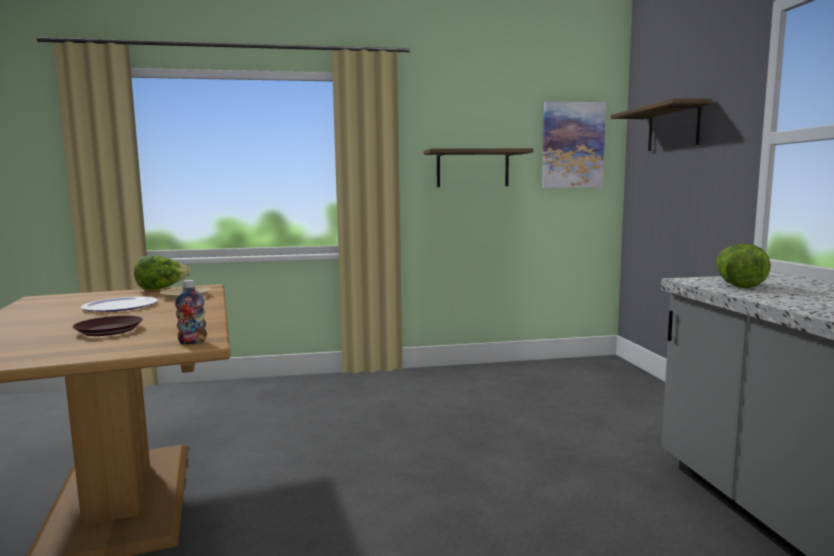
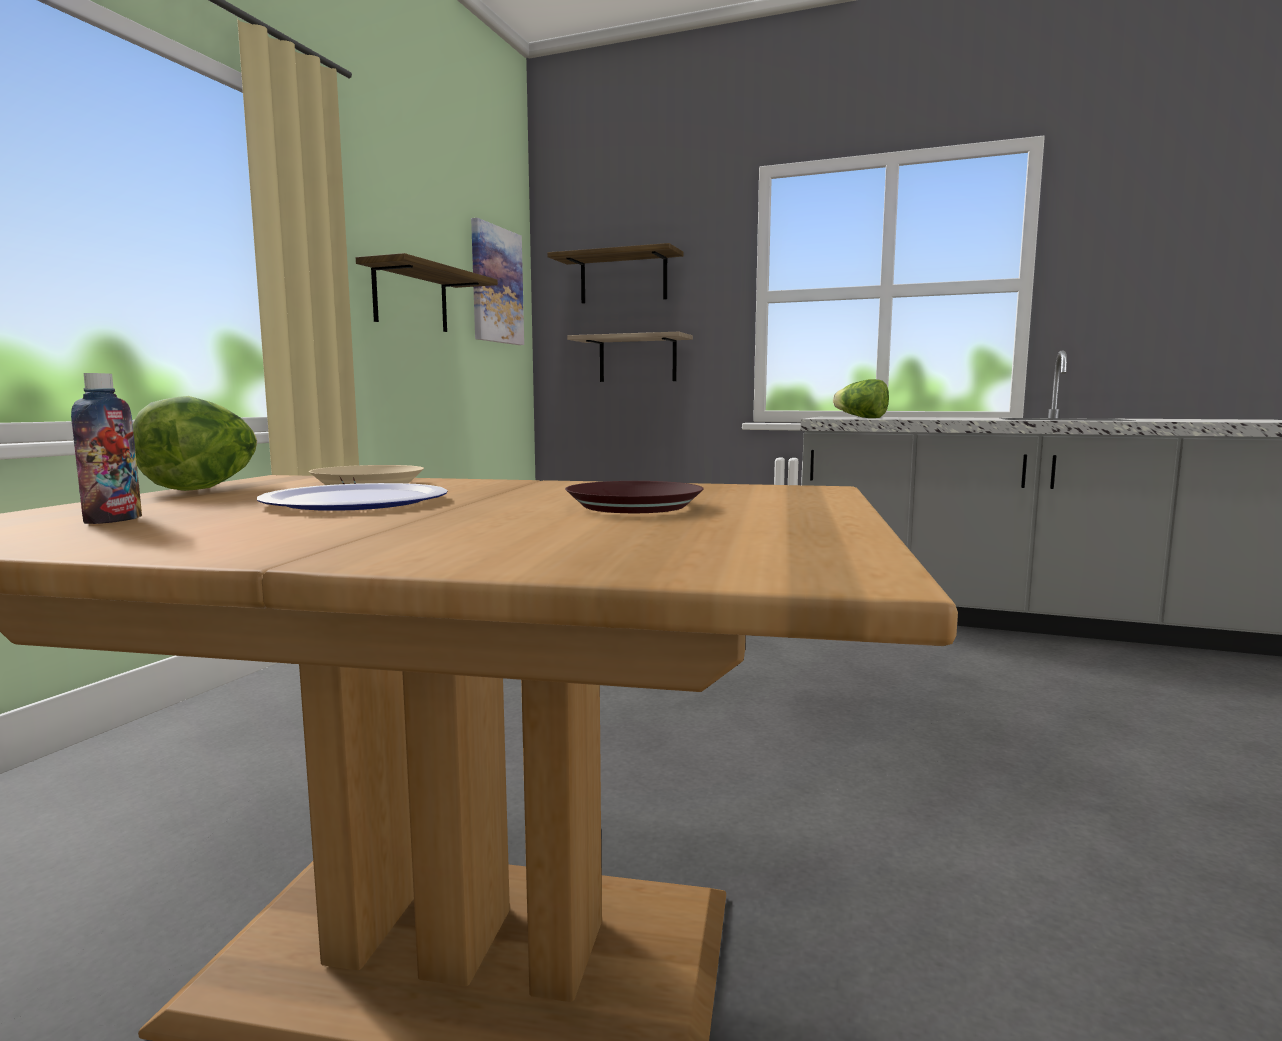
camera: 60 degrees left, 0 degrees up
(192, 342) = (811, 490): bottle -> bottle (113, 520)
(677, 199) = (637, 359): none -> shelf

